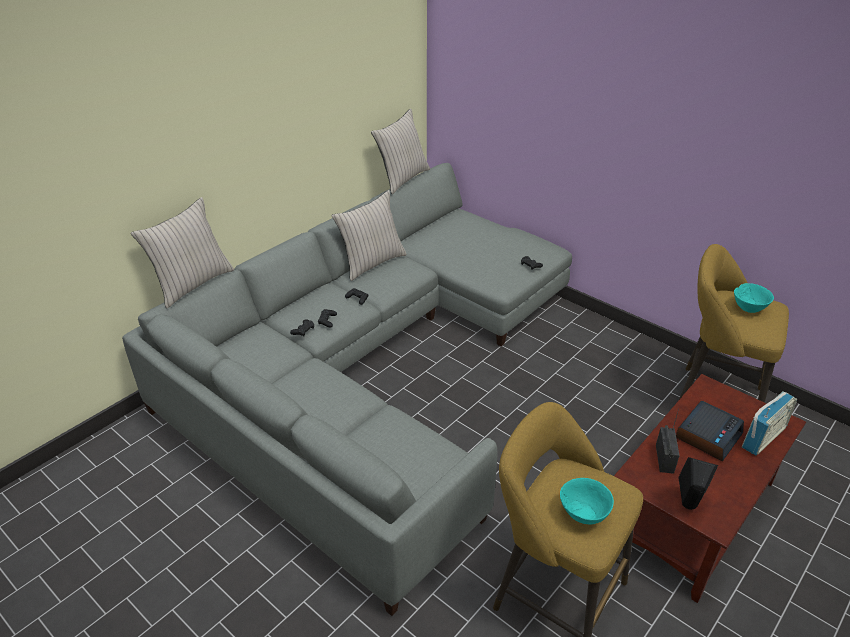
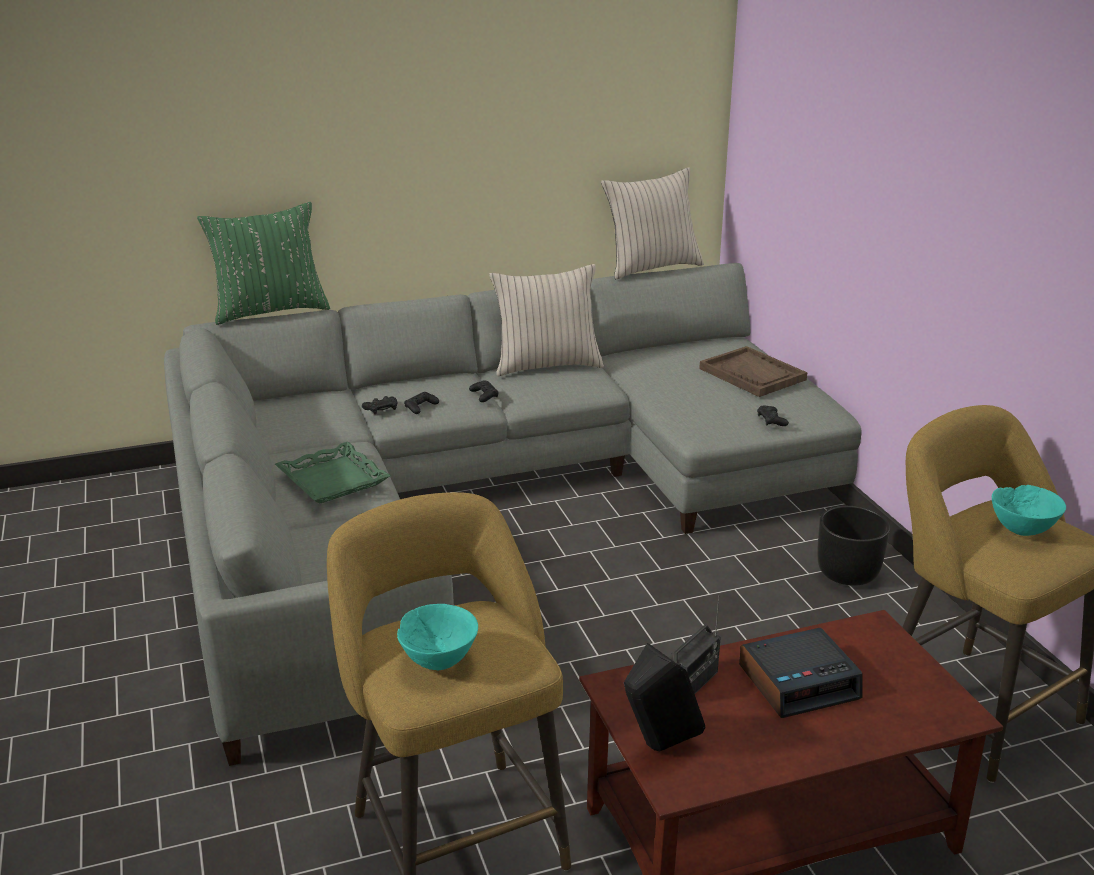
camera: 30 degrees right, 10 degrees down
(192, 284) = (270, 311): beige pillow -> green pillow
(330, 397) = (334, 480): none -> green tray
(494, 235) = (752, 374): none -> brown tray
(599, 341) = (848, 573): none -> black planter
(763, 438) = (893, 717): radio -> none

